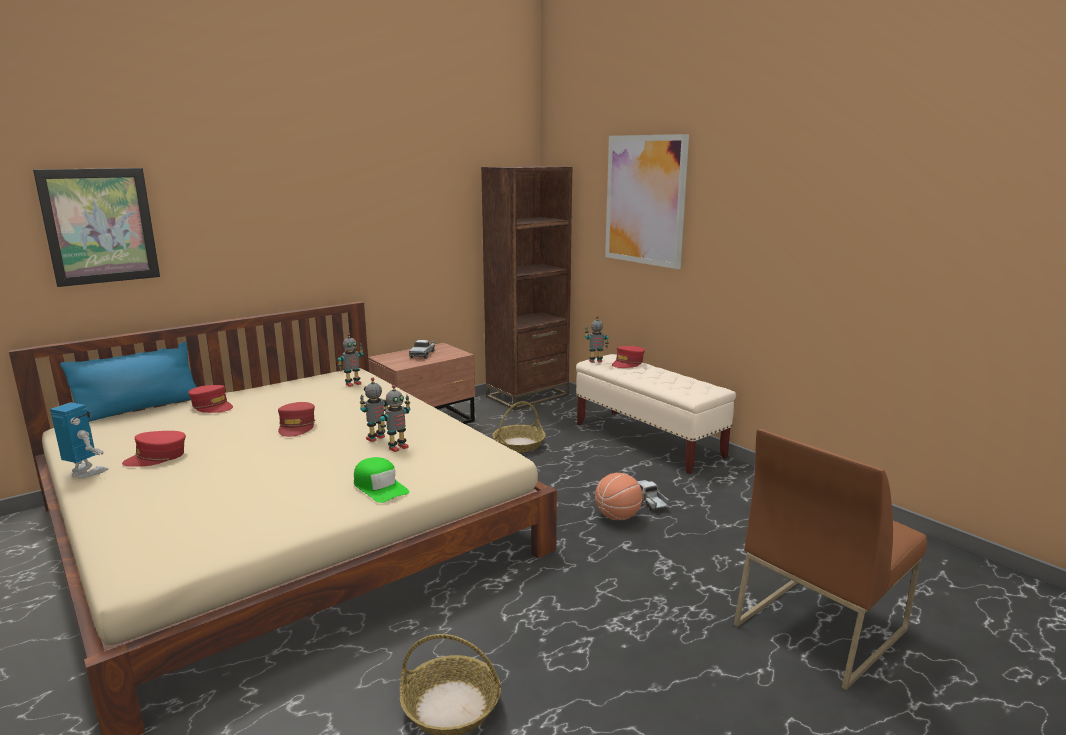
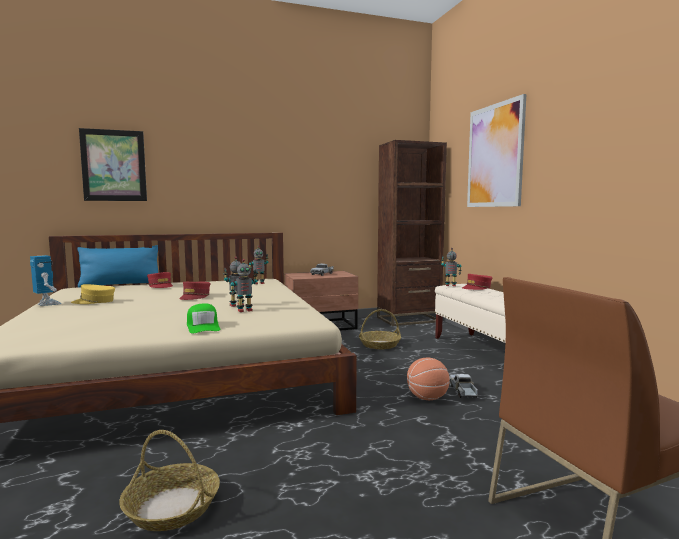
camera: 20 degrees right, 10 degrees down
(157, 457) = (94, 301): red cap -> yellow cap

